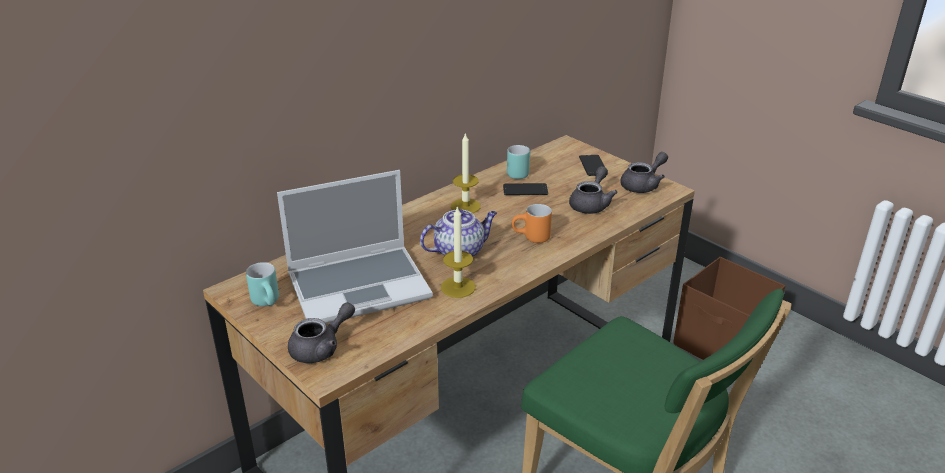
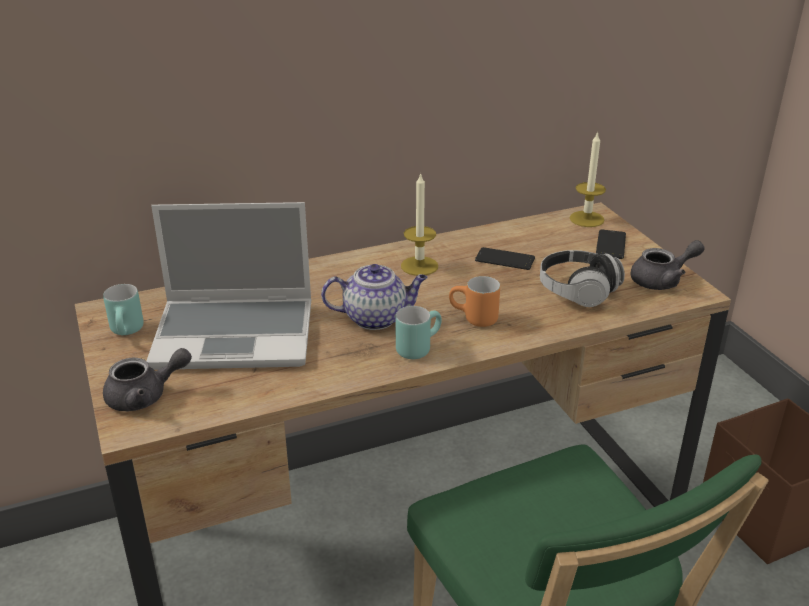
camera: 20 degrees right, 0 degrees up
(458, 287) = (345, 360): candle -> candle (586, 219)
(518, 172) = (510, 237): turquoise mug -> turquoise mug (417, 347)
(591, 204) = (577, 291): grey teapot -> headphones

